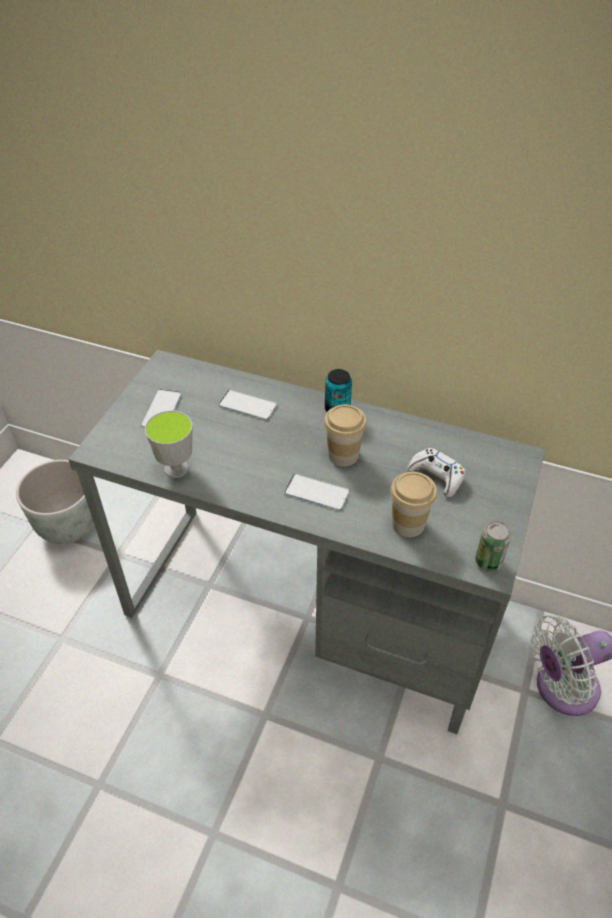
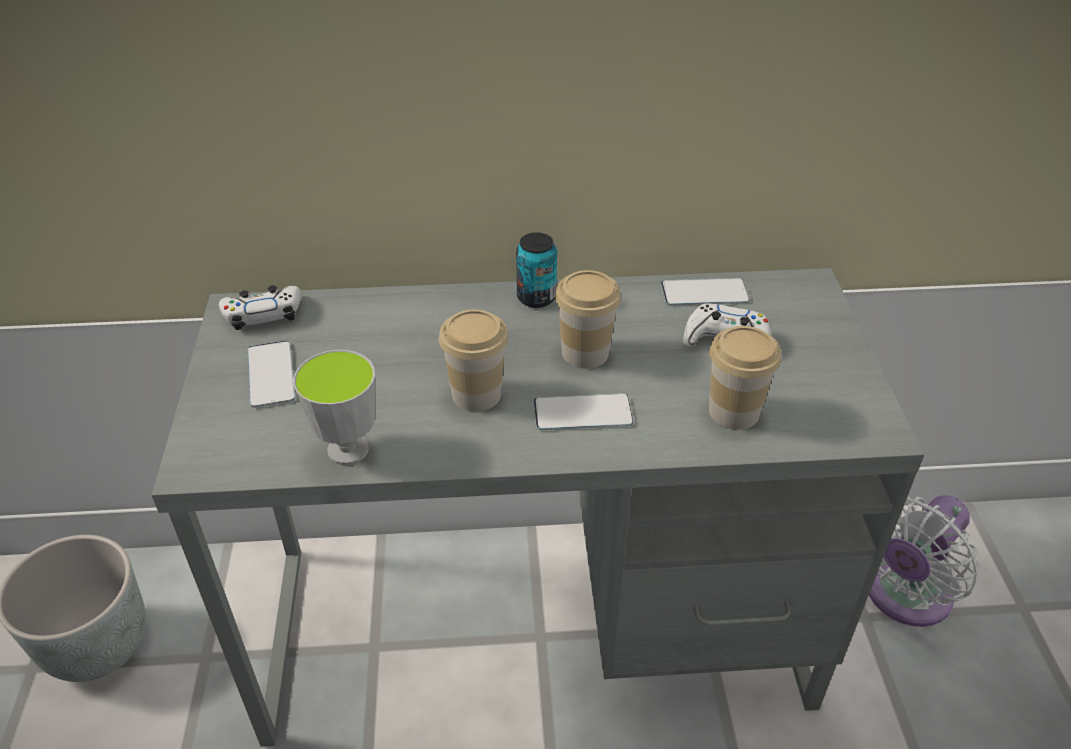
camera: 25 degrees left, 5 degrees down
(178, 371) = (263, 314): none -> white game controller
(247, 405) = (403, 329): phone -> phone (704, 293)
(264, 459) = (476, 394): none -> cup
(488, 561) = (867, 423): can -> none

